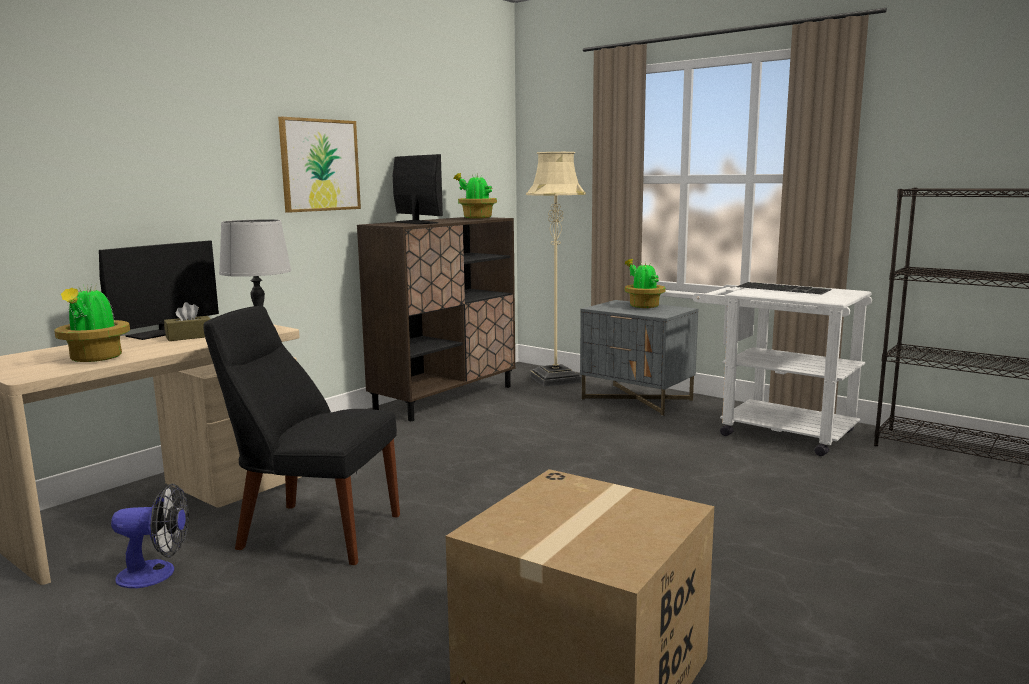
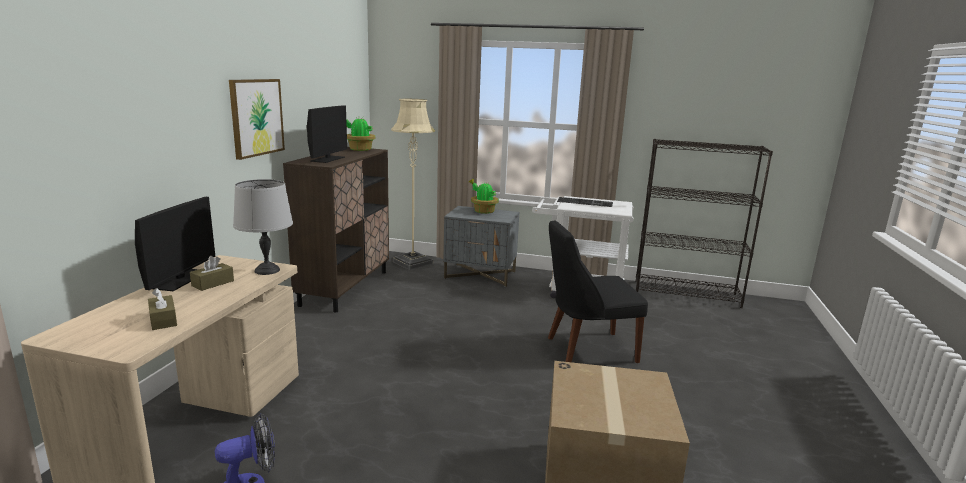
camera: 25 degrees left, 5 degrees up
(95, 358) = (163, 320): potted plant -> brown tissue box
(313, 531) = (344, 421): black chair -> black chair (587, 349)
(416, 222) = (327, 159): monitor -> monitor turned 75 degrees clockwise

